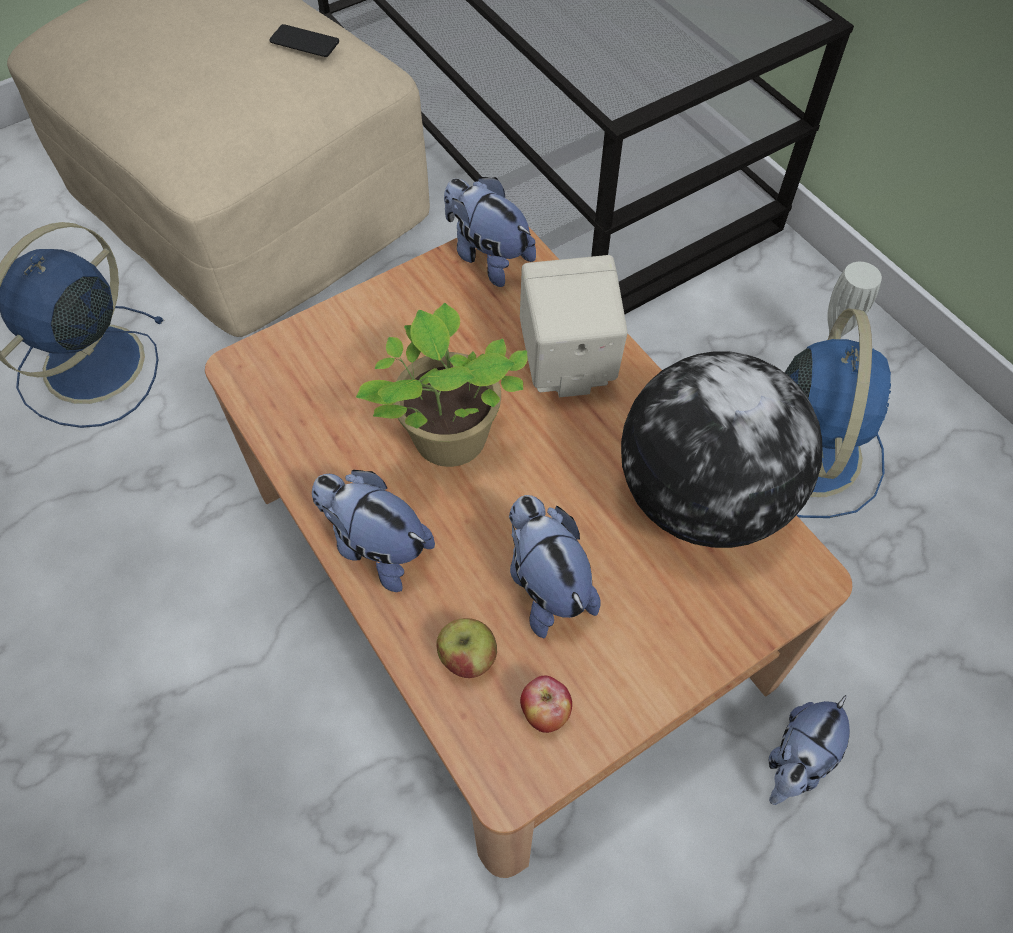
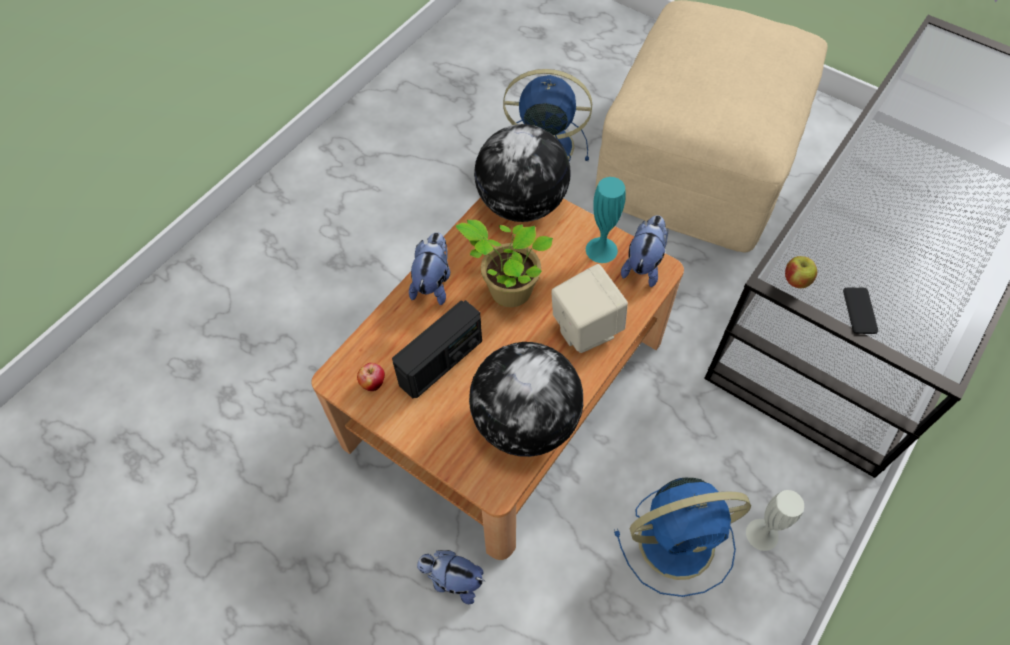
camera: 70 degrees right, 0 degrees up
(287, 365) = (521, 204): none -> globe
(304, 42) = (755, 112): phone -> phone (859, 311)
(434, 295) = (601, 250): none -> turquoise vase
(468, 658) = (389, 342): apple -> apple (795, 280)
(546, 584) = (441, 362): plush toy -> radio

